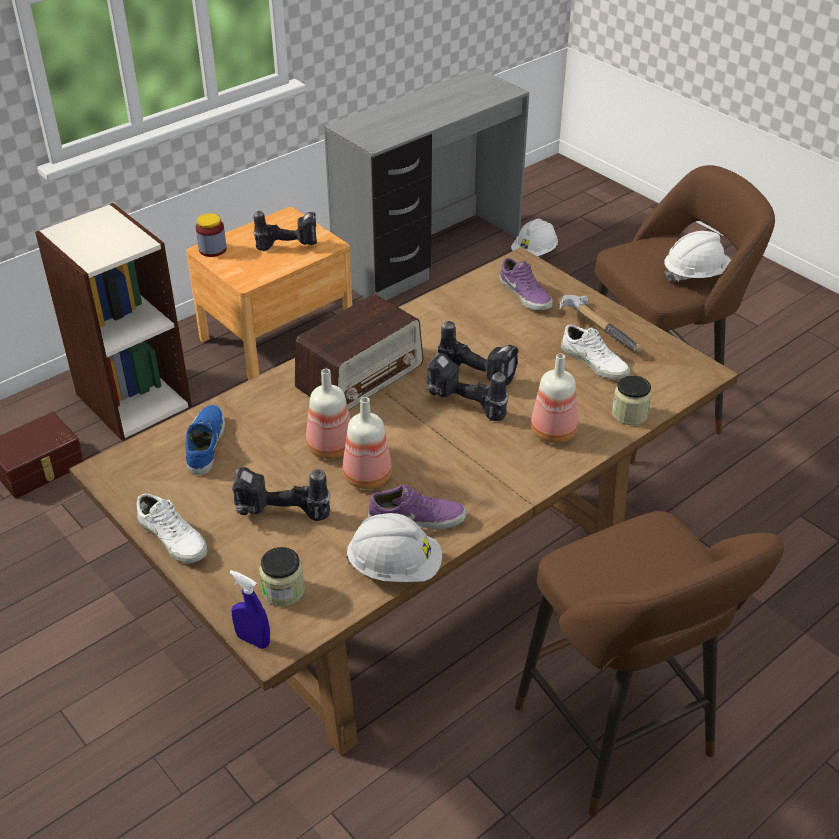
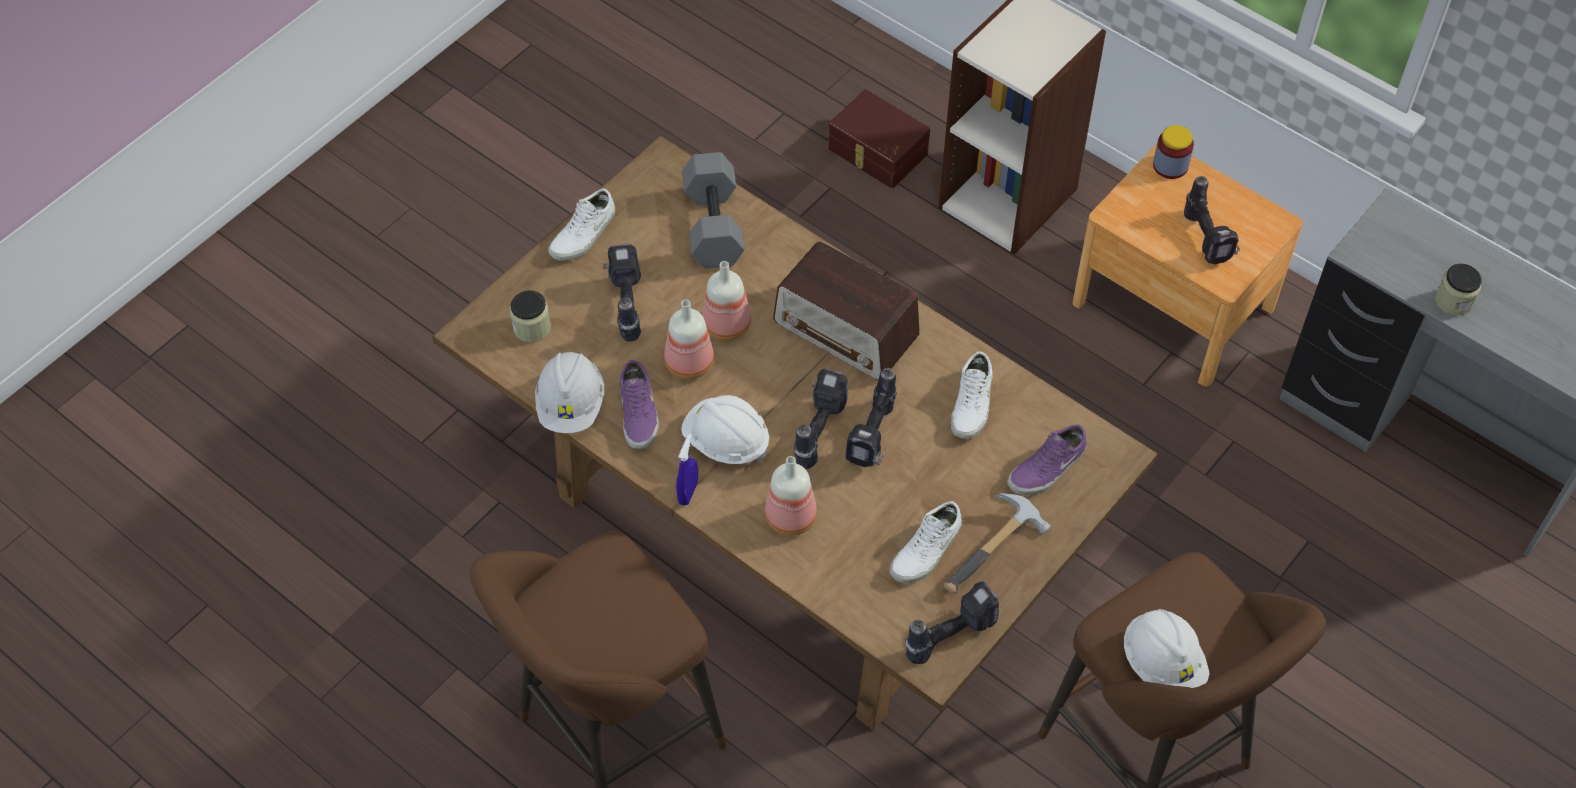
camera: 80 degrees right, 15 degrees up
(204, 444) = (711, 224): blue shoe -> grey dumbbell
(253, 640) = (474, 318): blue spray bottle -> blue spray bottle (688, 493)
(457, 320) = (973, 404): none -> white shoe
(534, 253) = (1493, 580): white hard hat -> white hard hat (726, 442)
(629, 414) = (837, 590): jar -> jar (1453, 301)
(673, 361) = (949, 633): none -> power drill

